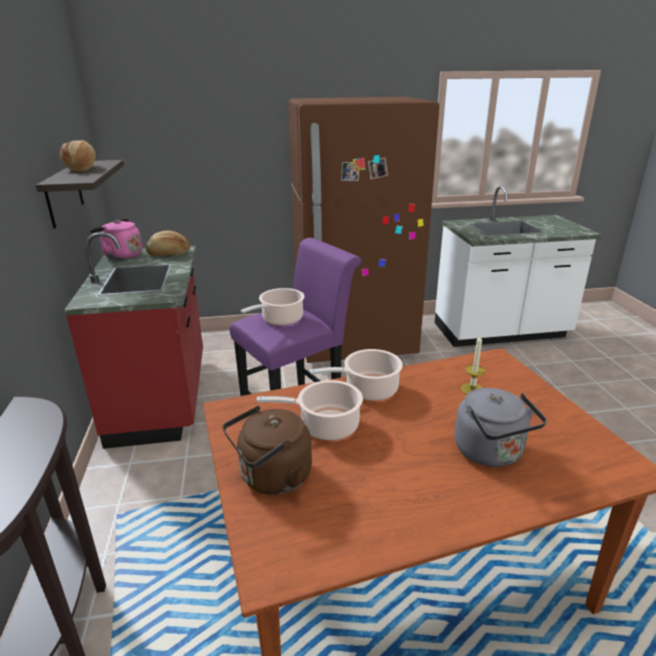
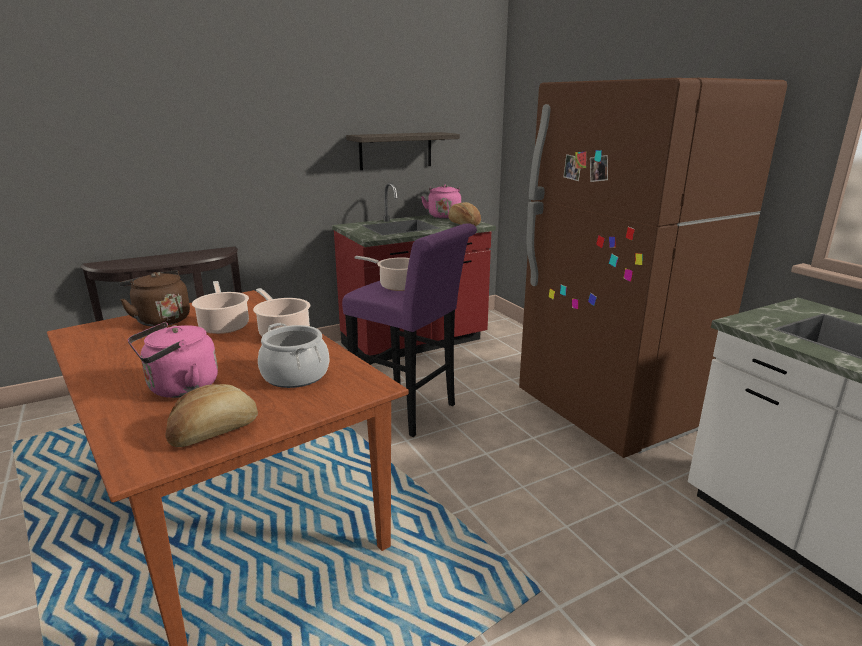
camera: 70 degrees right, 5 degrees down
(82, 168) = (409, 133): bread -> bread (214, 432)
(472, 389) = (295, 375): candle -> cooking pot
(491, 453) = (179, 388): grey kettle -> pink kettle

